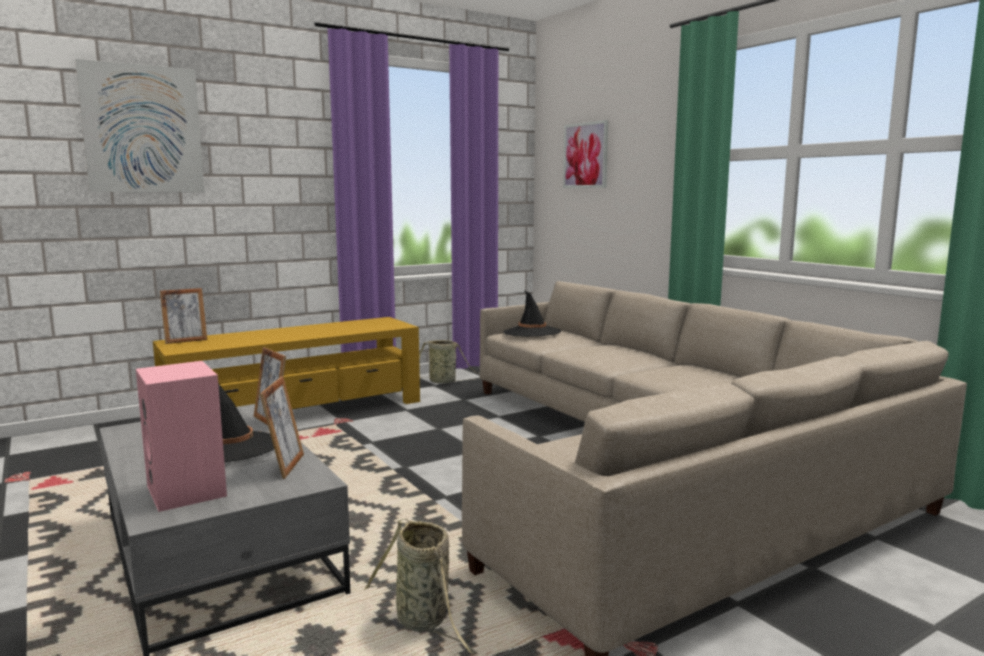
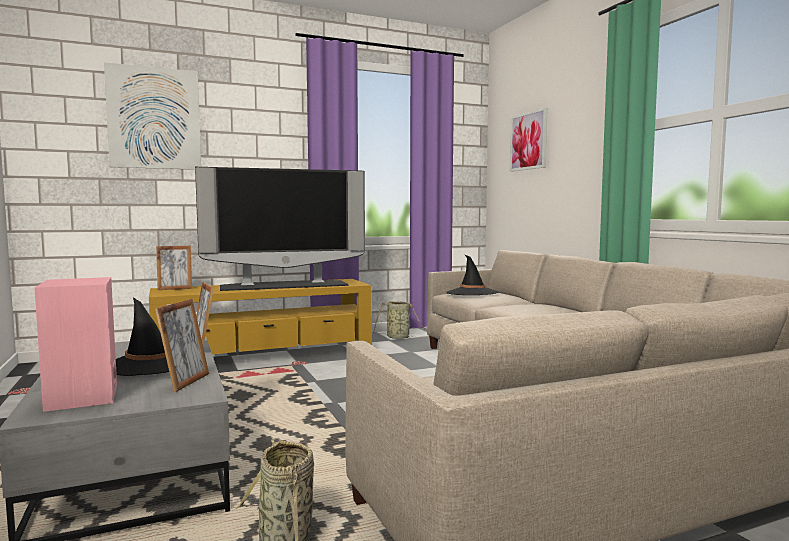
camera: 10 degrees right, 5 degrees down
(316, 331) = (284, 285): none -> television

